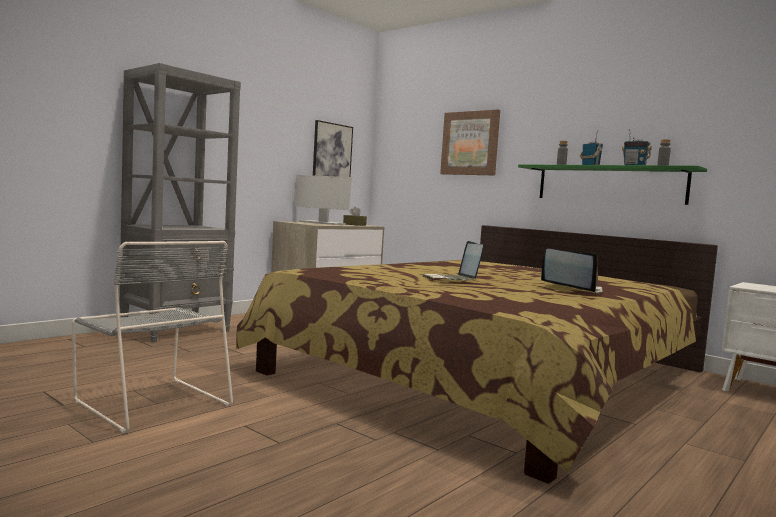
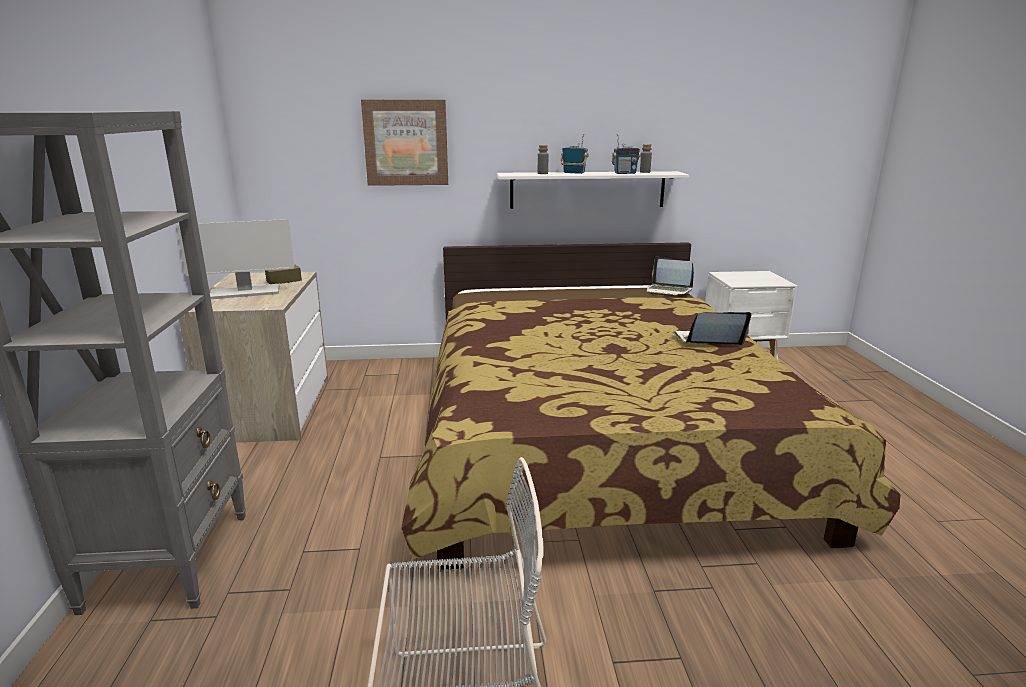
camera: 45 degrees left, 15 degrees up
(332, 154) = (201, 174): picture -> none
(452, 280) = (629, 371): laptop -> laptop (668, 291)
(609, 184) = (587, 189): green shelf -> white shelf

